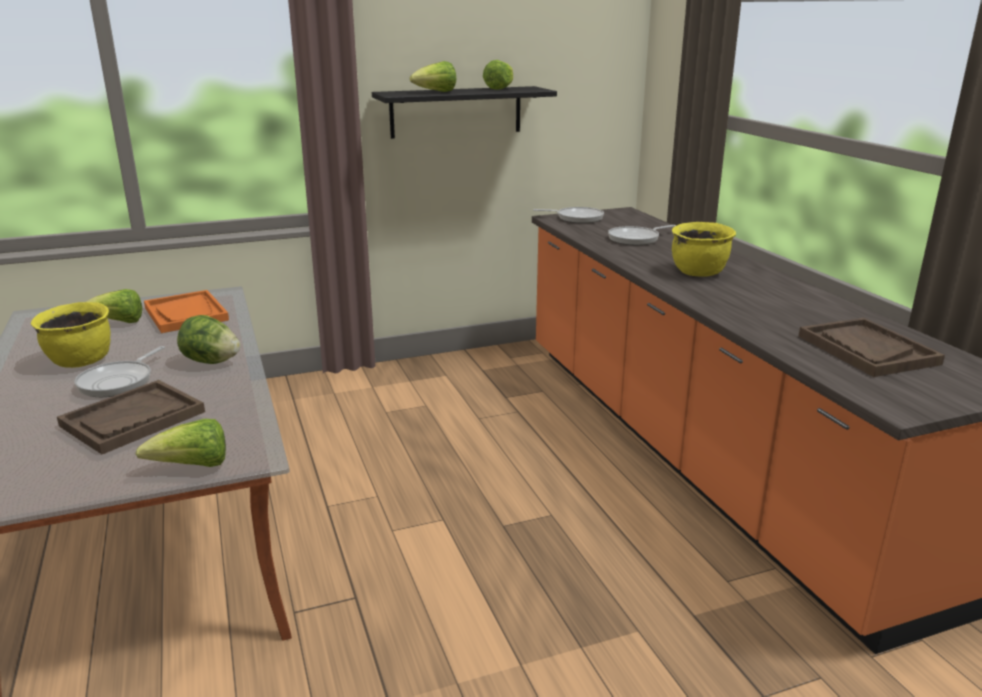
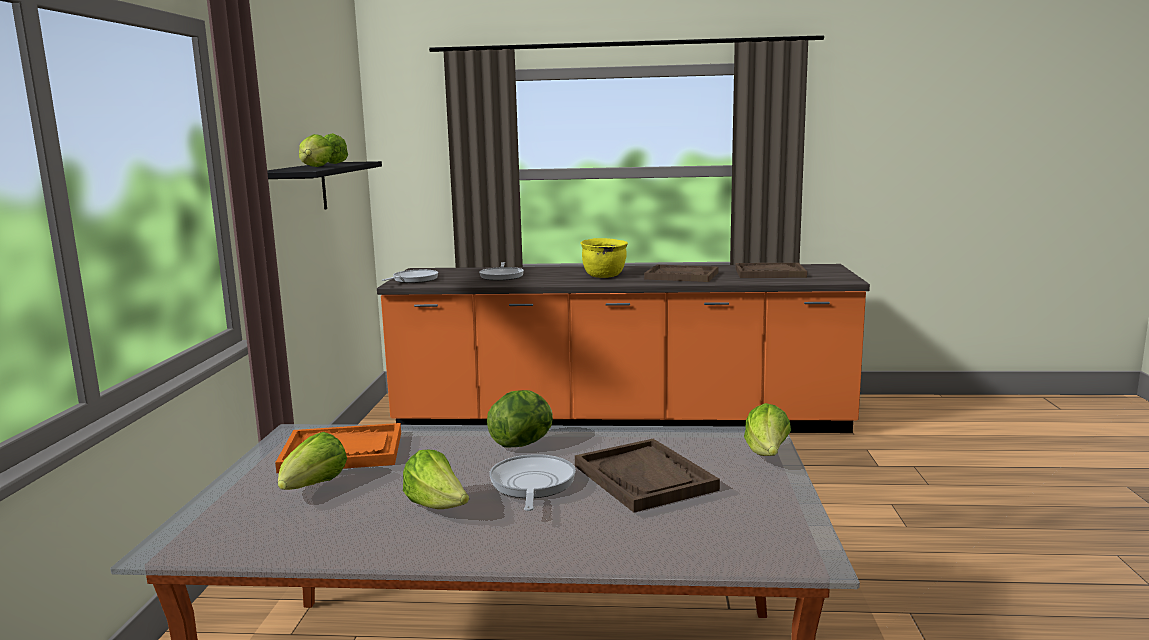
camera: 65 degrees left, 10 degrees down
(81, 361) = (438, 507): yellow cooking pot -> lettuce
(119, 381) = (532, 485): frying pan -> frying pan turned 135 degrees counterclockwise
(758, 305) = (681, 276): none -> brown tray

